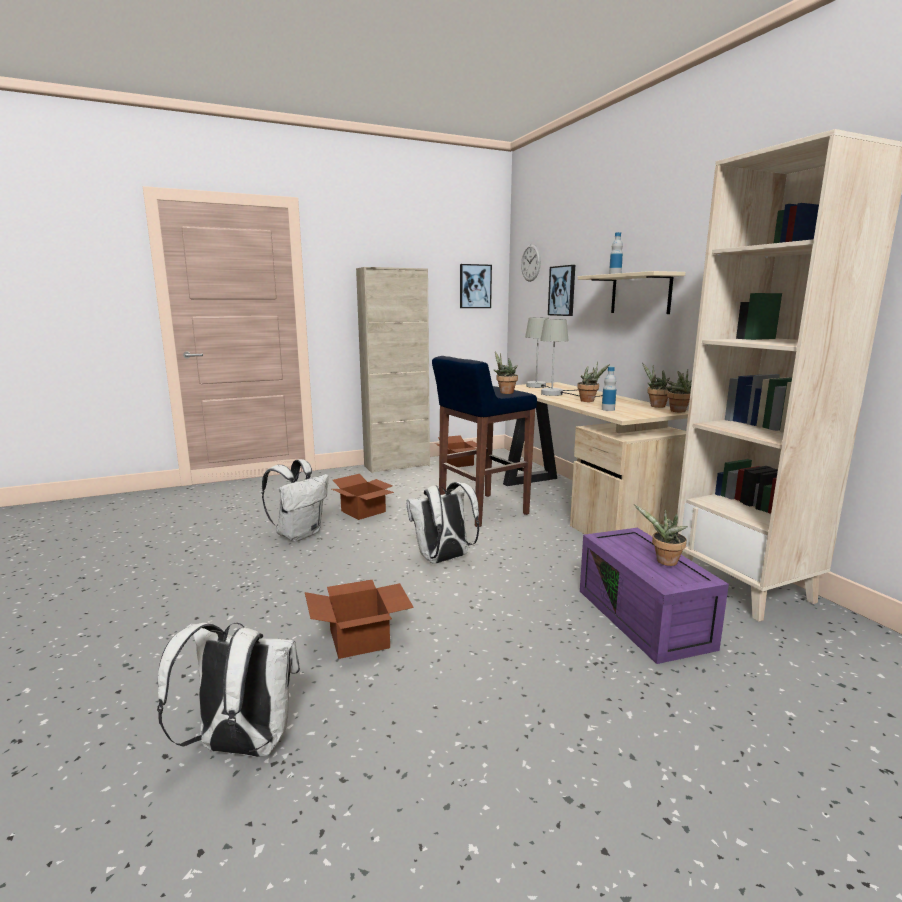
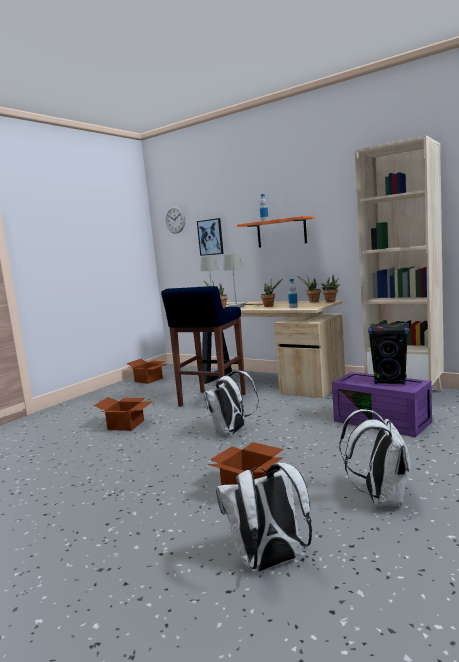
camera: 30 degrees left, 5 degrees down
(299, 534) = (98, 452): white backpack -> white backpack (381, 498)
(397, 466) = (103, 392): beige cabinet -> none
(475, 286) = (132, 240): picture -> none
(640, 294) = (281, 232): beige shelf -> orange shelf
(664, 562) = (390, 381): potted plant -> black speaker

